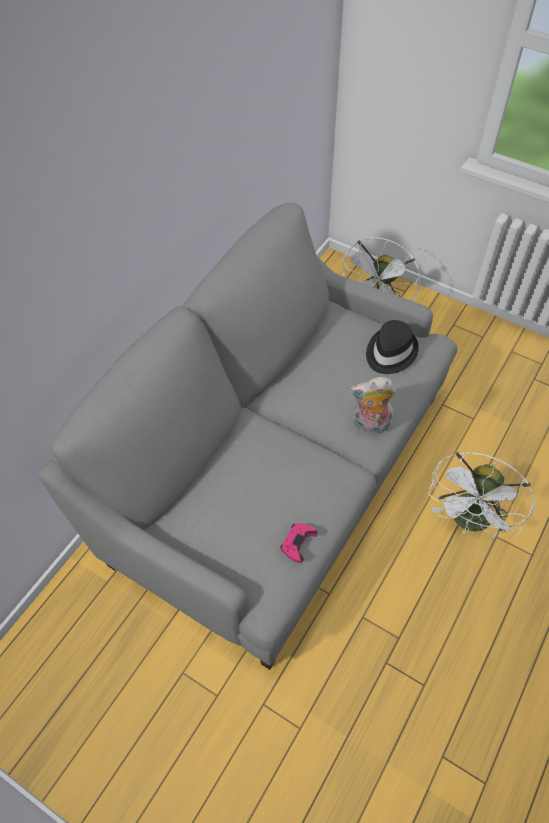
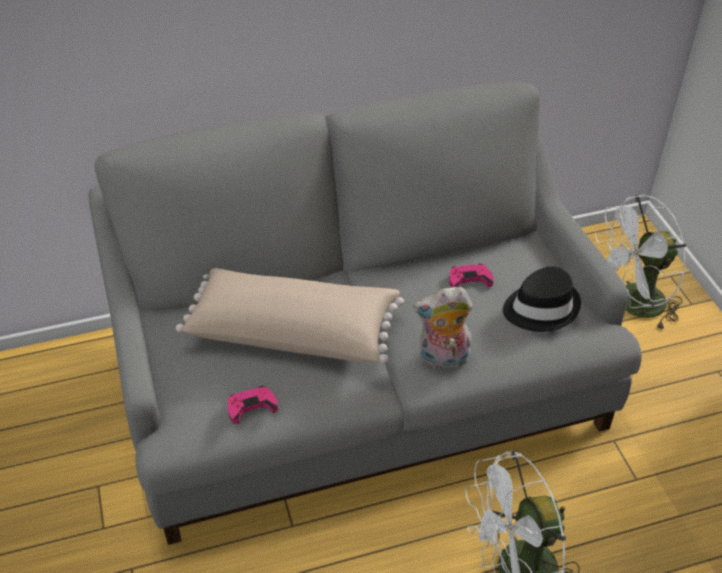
camera: 40 degrees right, 10 degrees down
(266, 472) = (293, 330): none -> beige pillow
(333, 361) = (469, 279): none -> pink game controller
(370, 425) = (442, 359): plush toy -> plush toy turned 45 degrees counterclockwise

